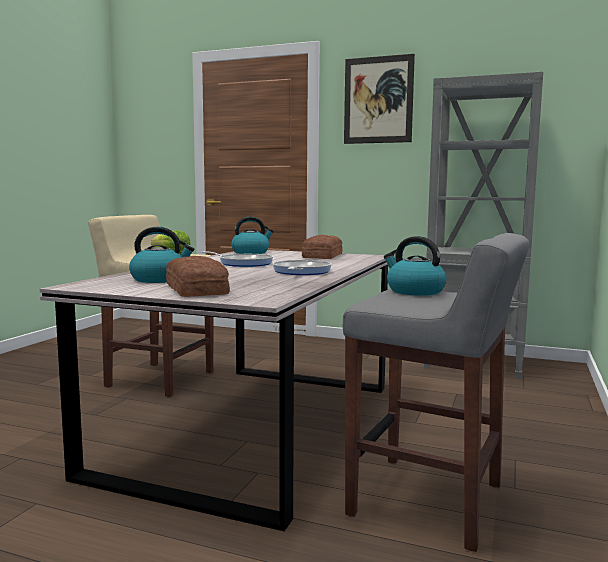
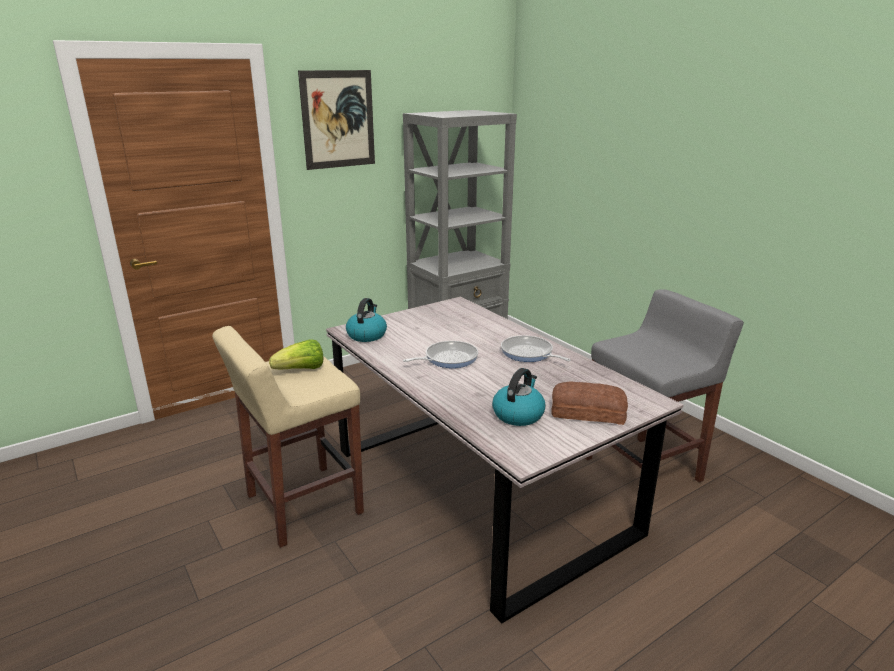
camera: 55 degrees left, 15 degrees up
(321, 256) = (435, 318): bread -> none
(414, 291) = (625, 345): kettle -> none

